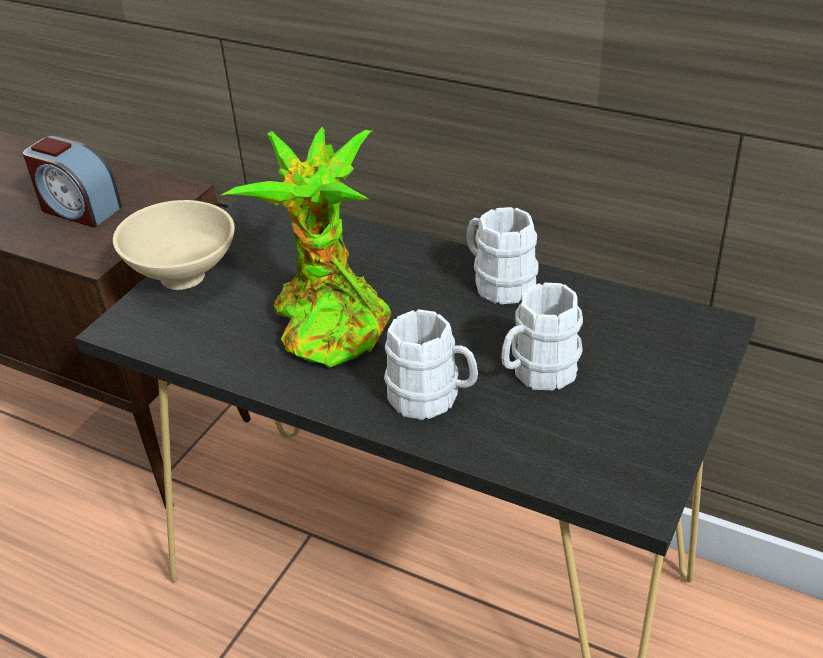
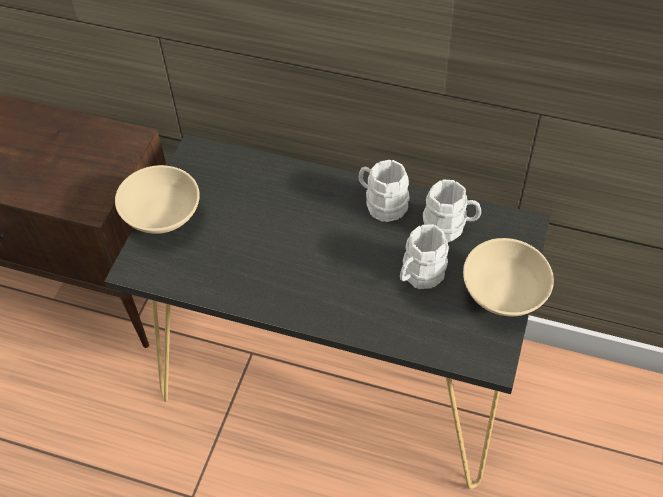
camera: 10 degrees left, 15 degrees up
(79, 209) = (63, 163): alarm clock -> none
(328, 321) = (275, 249): potted plant -> none
(432, 398) = (357, 303): white mug -> white mug (449, 227)
(670, 412) = (504, 296): none -> beige bowl

